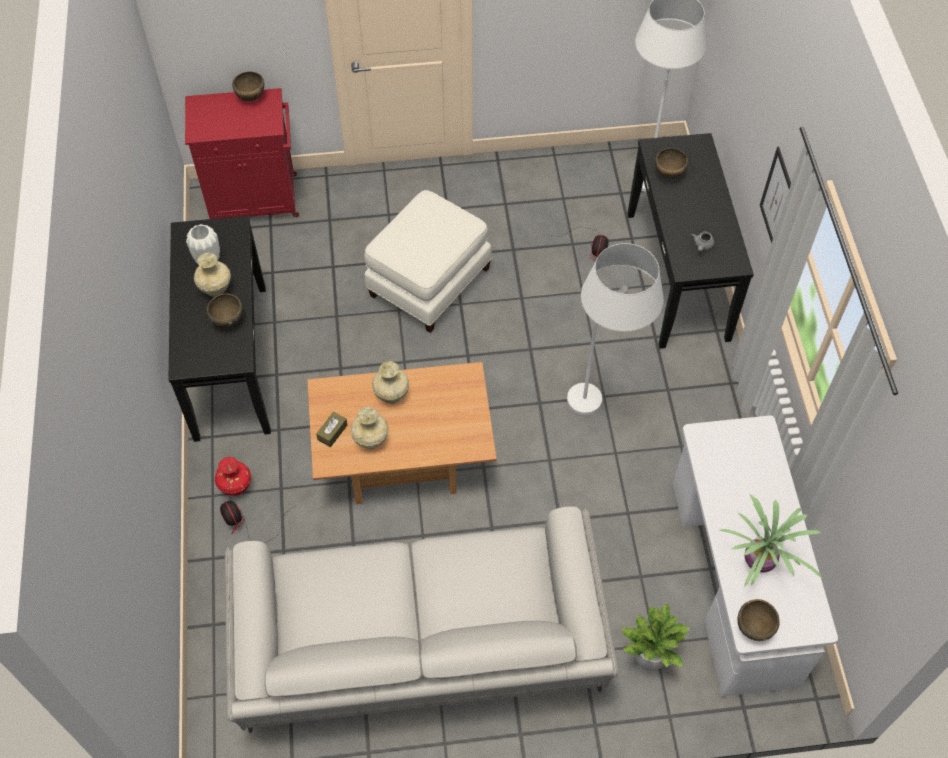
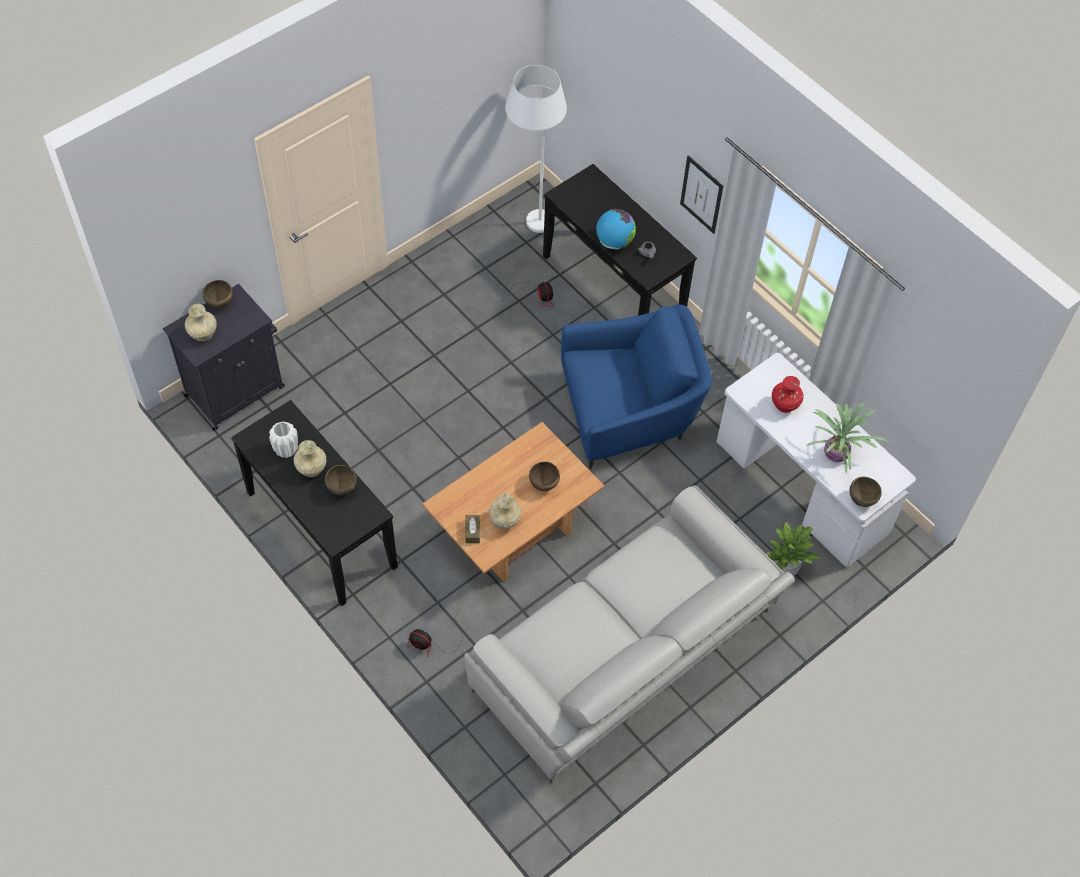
camera: 35 degrees left, 0 degrees up
(235, 487) = (402, 621): red vase -> red vase (784, 406)
(255, 199) = (236, 390): red cabinet -> black cabinet
(391, 394) = (494, 480): beige vase -> beige vase (203, 334)
(428, 281) = (429, 385): white ottoman -> none
(603, 405) = (629, 412): white floor lamp -> blue armchair
(669, 174) = (586, 211): brown bowl -> brown bowl (544, 485)
(676, 218) = (614, 241): none -> globe

